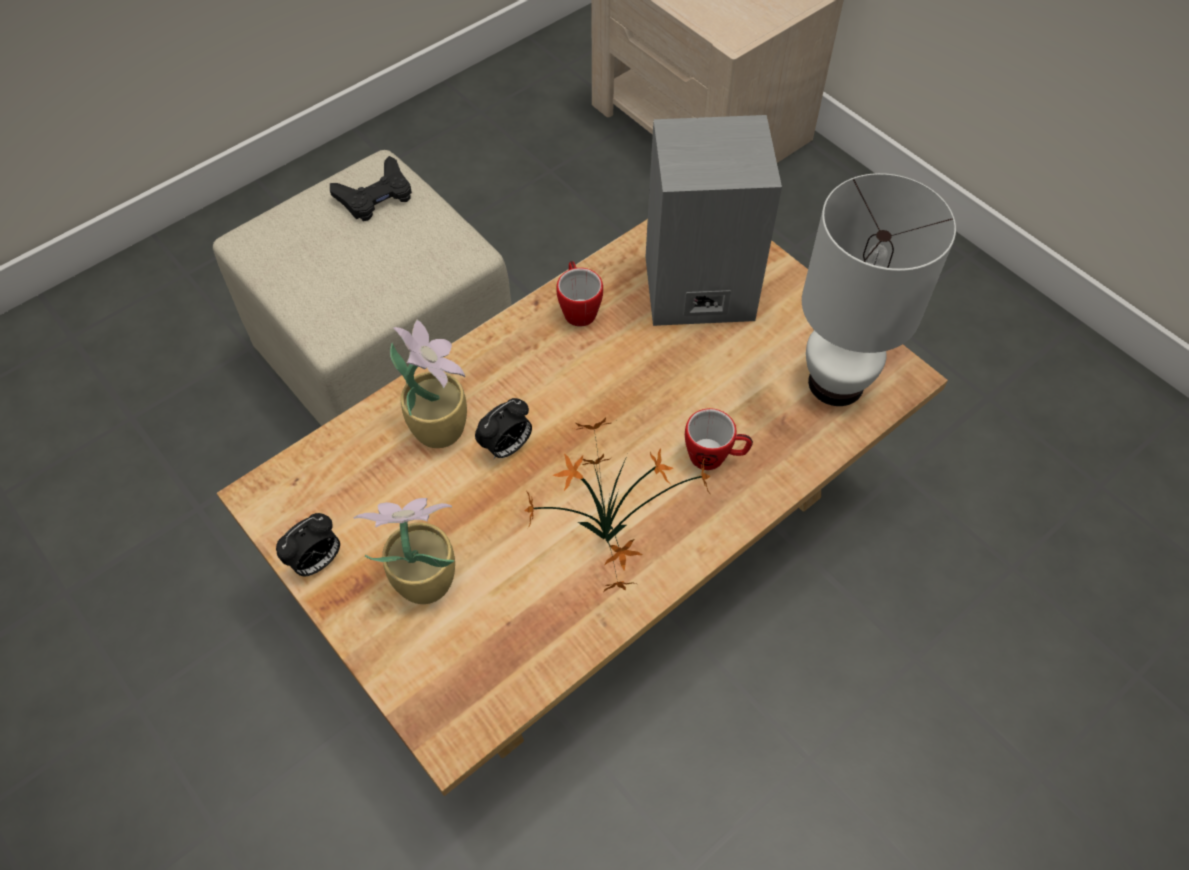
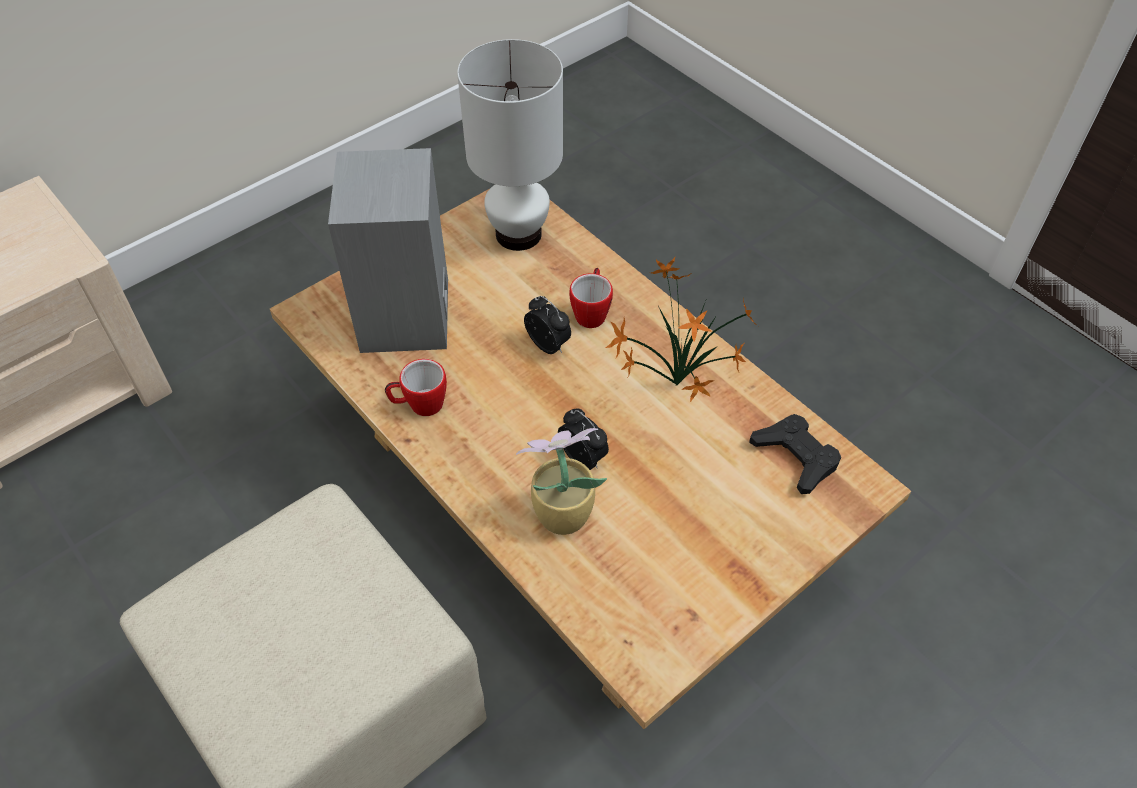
camera: 90 degrees left, 5 degrees down
(316, 562) = (719, 609): alarm clock -> alarm clock (549, 345)
(375, 196) = (217, 607): black game controller -> black game controller (796, 457)
(422, 580) = (728, 517): potted plant -> none

